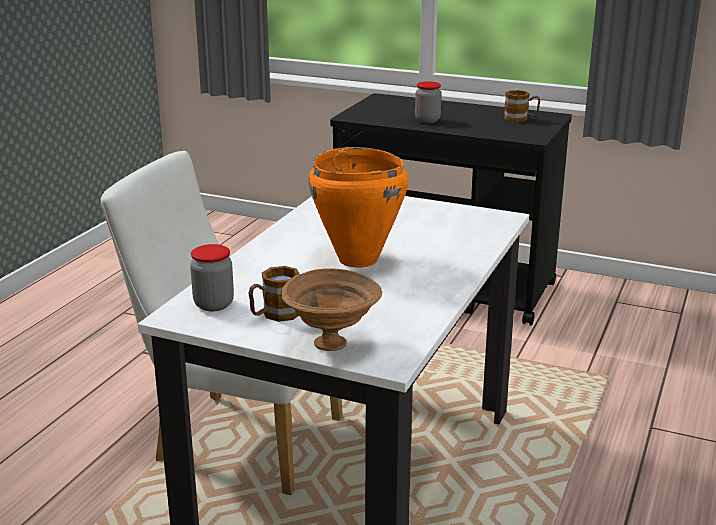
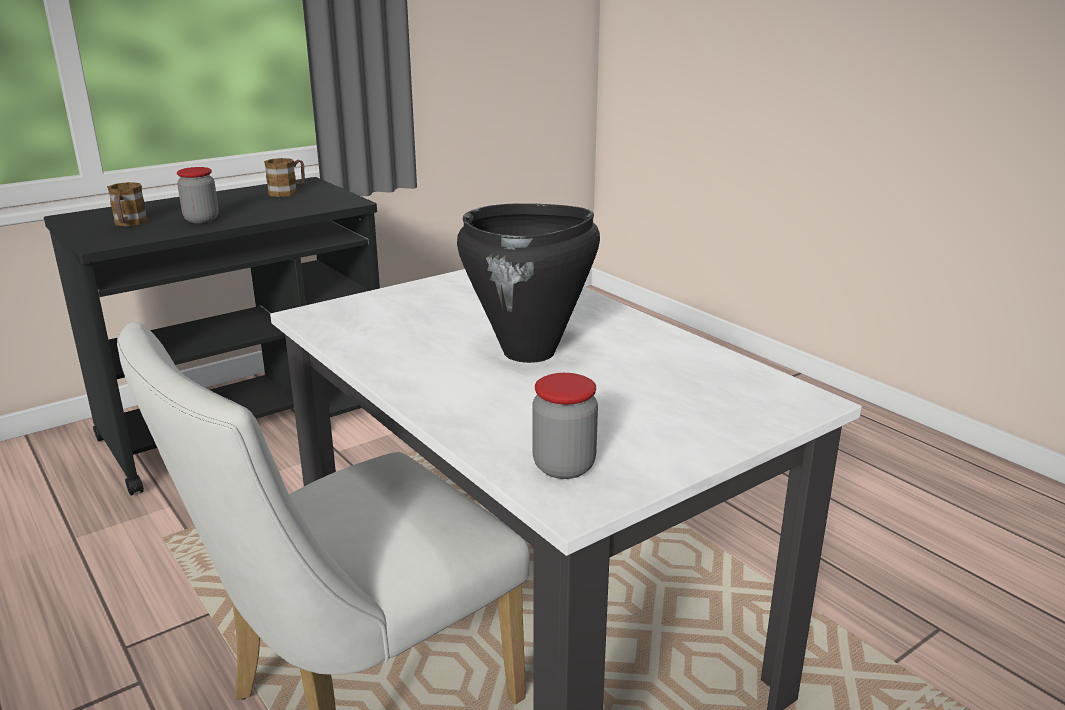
camera: 60 degrees left, 0 degrees up
(274, 315) = (636, 433): mug -> mug (129, 223)
(333, 343) = (744, 418): brown bowl -> none
(357, 260) = (530, 352): orange cooking pot -> black cooking pot

